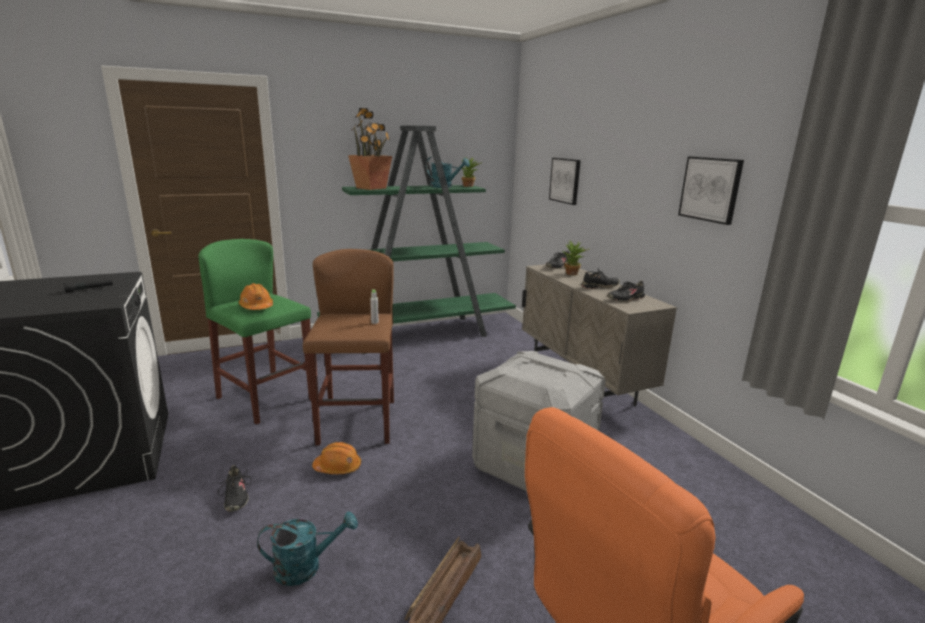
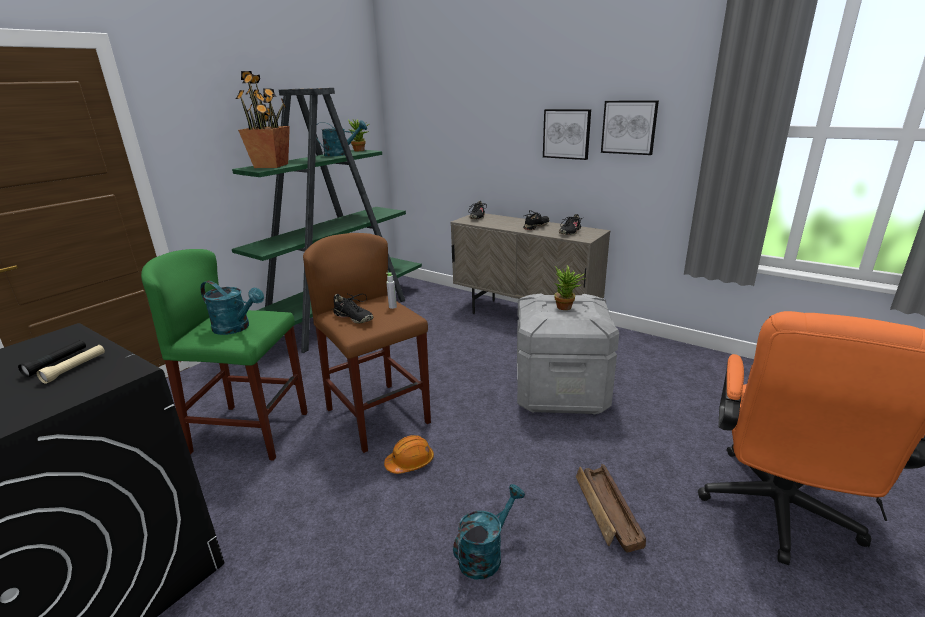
camera: 30 degrees left, 5 degrees up
(89, 295) = (75, 368): none -> beige flashlight
(235, 497) = (342, 535): black shoe -> black shoe (353, 318)
(256, 307) = (236, 328): orange hard hat -> turquoise watering can
(565, 180) = (459, 133): picture -> picture (566, 134)
(573, 274) = (499, 221): potted plant -> potted plant (567, 308)

